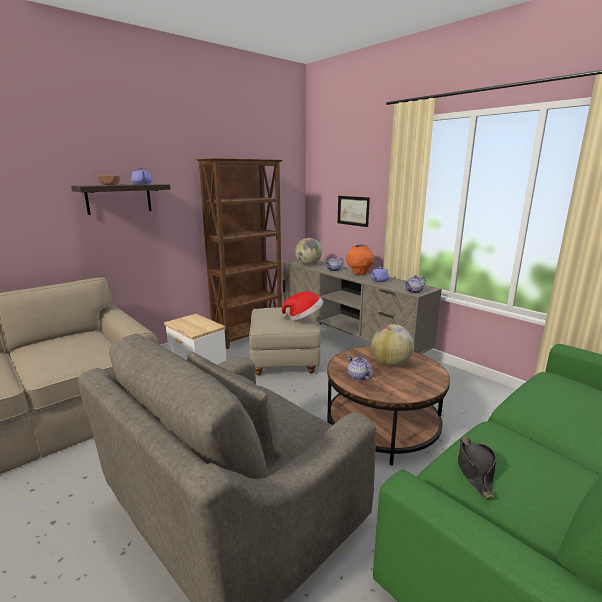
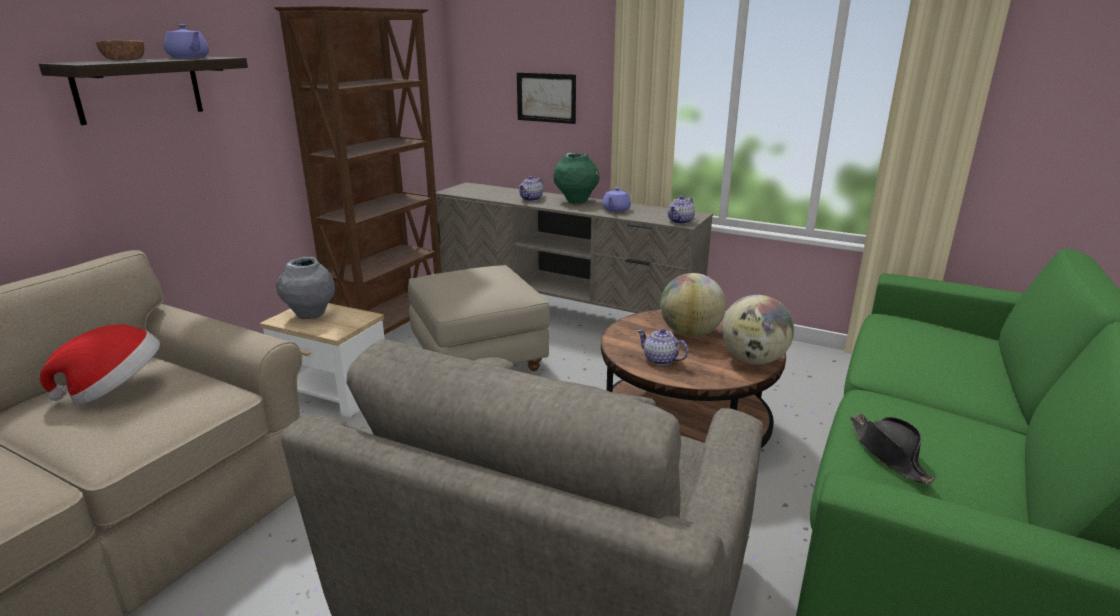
camera: 20 degrees left, 5 degrees up
(190, 322) = (311, 315): none -> grey vase
(304, 317) = (514, 282): hat -> hat (116, 390)
(308, 264) = (480, 193): globe -> globe (753, 360)
(359, 273) = (576, 201): orange vase -> green vase

